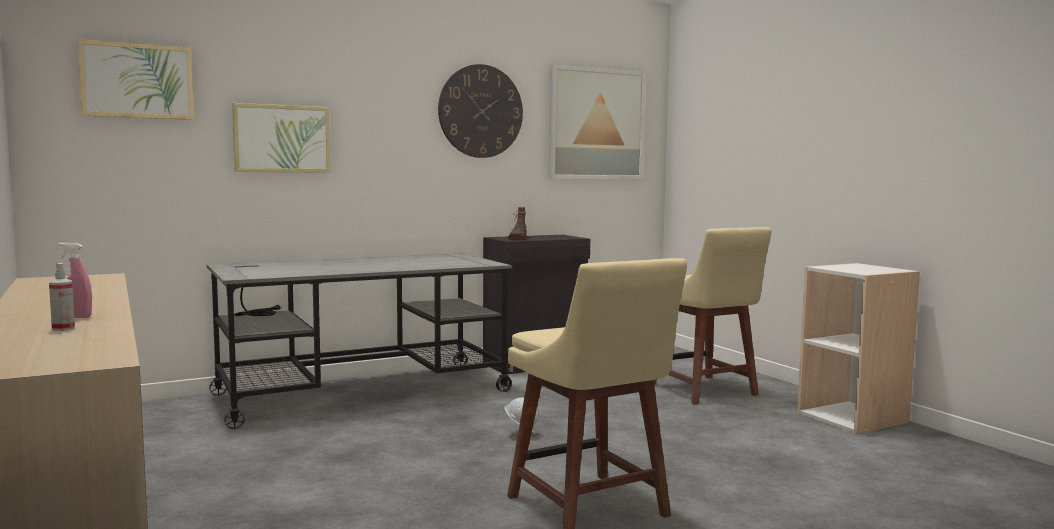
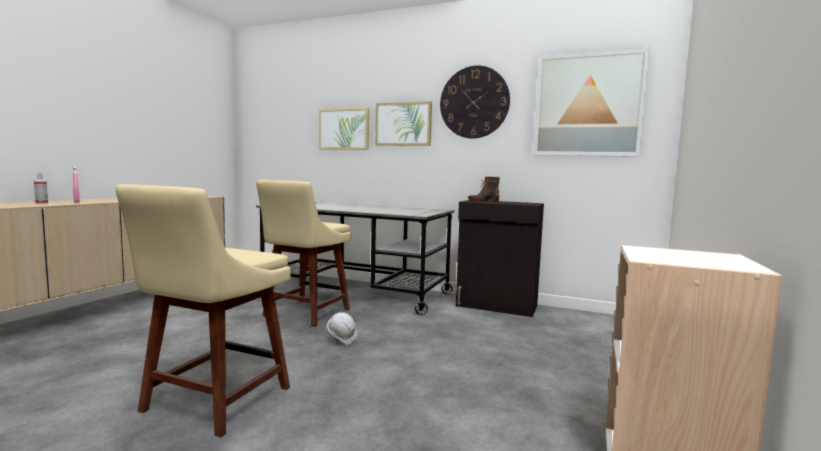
camera: 50 degrees right, 0 degrees up
(137, 81) = (281, 101): picture -> picture (403, 124)
(705, 391) = (568, 370): beige stool -> beige stool (304, 313)

